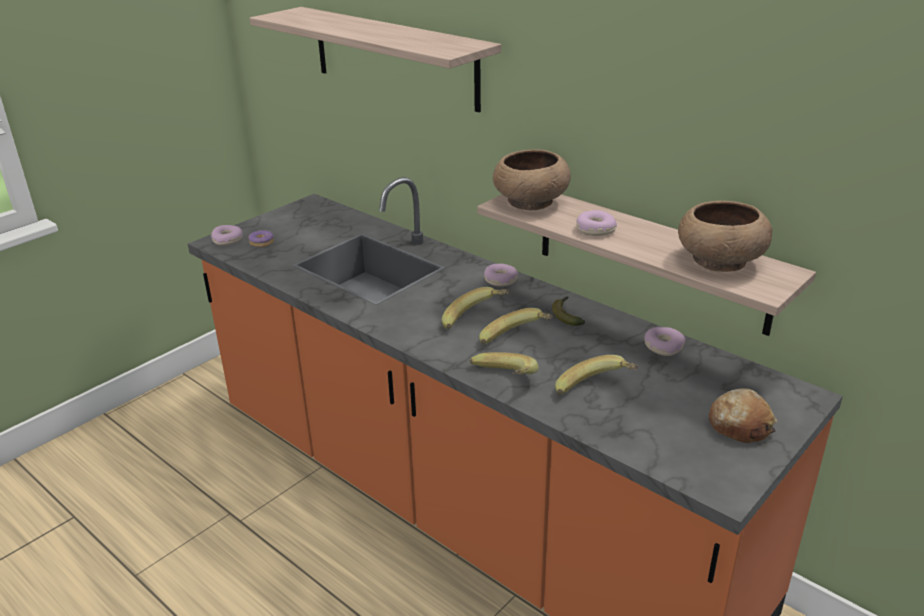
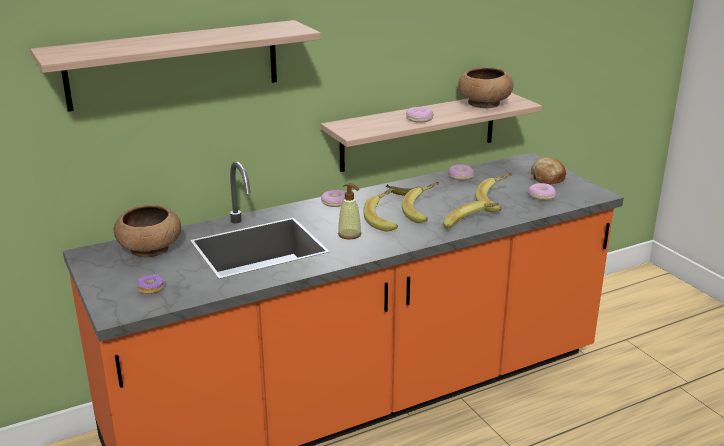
camera: 70 degrees left, 5 degrees down
(227, 240) = (120, 306): donut -> donut (541, 196)
(423, 307) = (349, 234): none -> soap dispenser
(530, 202) = (358, 126): brown bowl -> brown bowl (150, 249)

